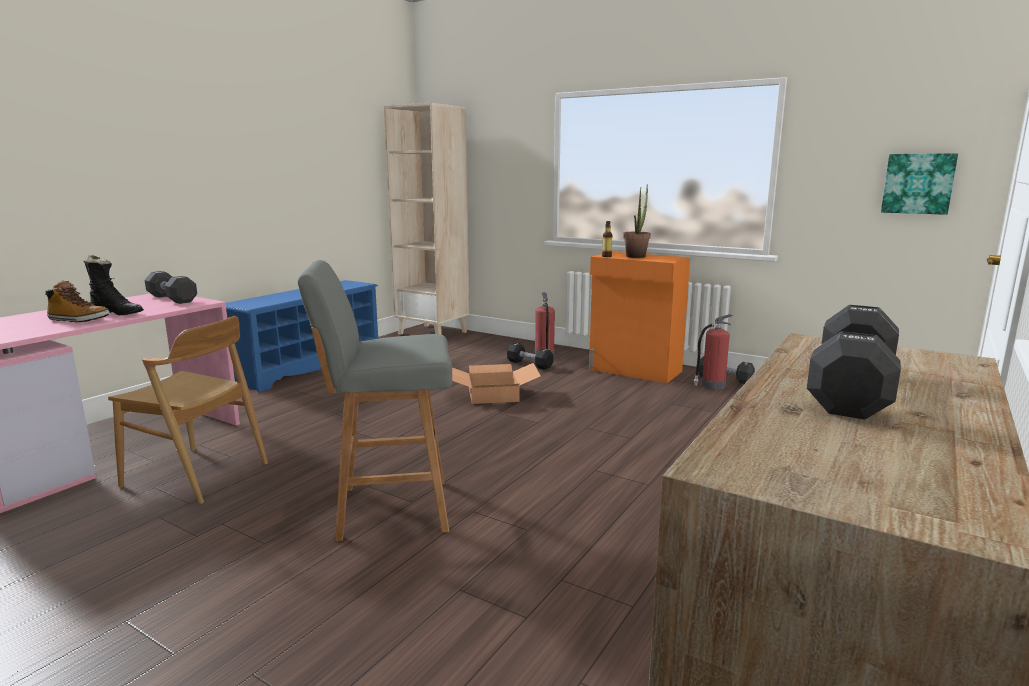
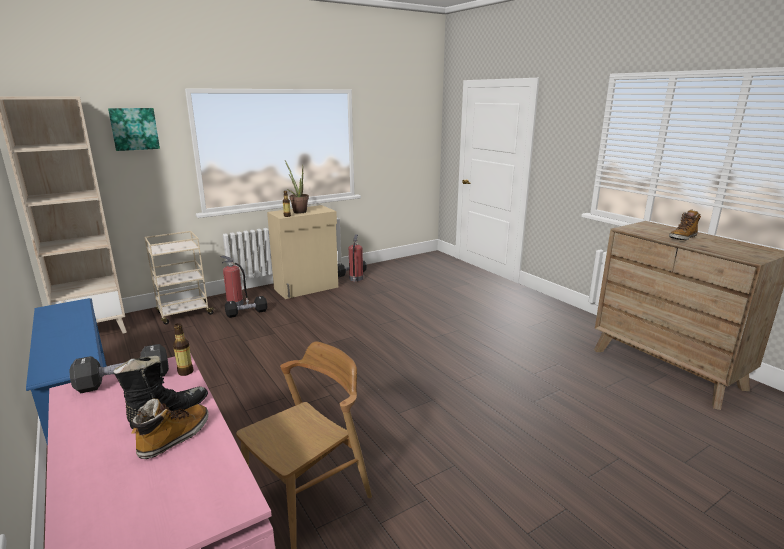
camera: 65 degrees left, 5 degrees up
(186, 306) = (185, 372): none -> bottle
(390, 508) = (436, 409): grey stool -> none
(492, 395) = (290, 339): cardboard box -> none
(497, 346) = (184, 314): none -> beige cart
(635, 370) = (307, 288): orange cabinet -> beige cabinet
(851, 389) = (682, 238): black dumbbell -> boot
(918, 183) = (412, 147): picture -> picture (134, 129)

